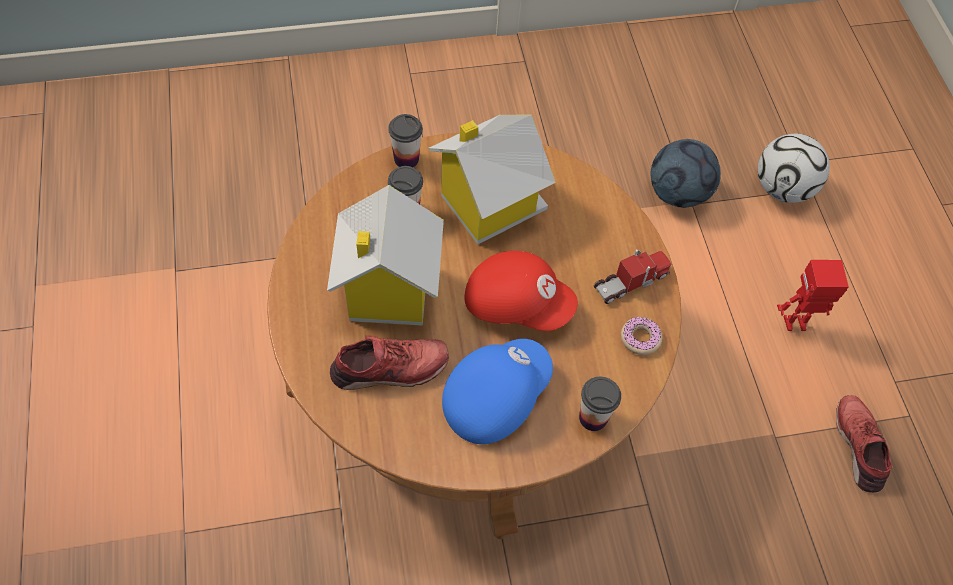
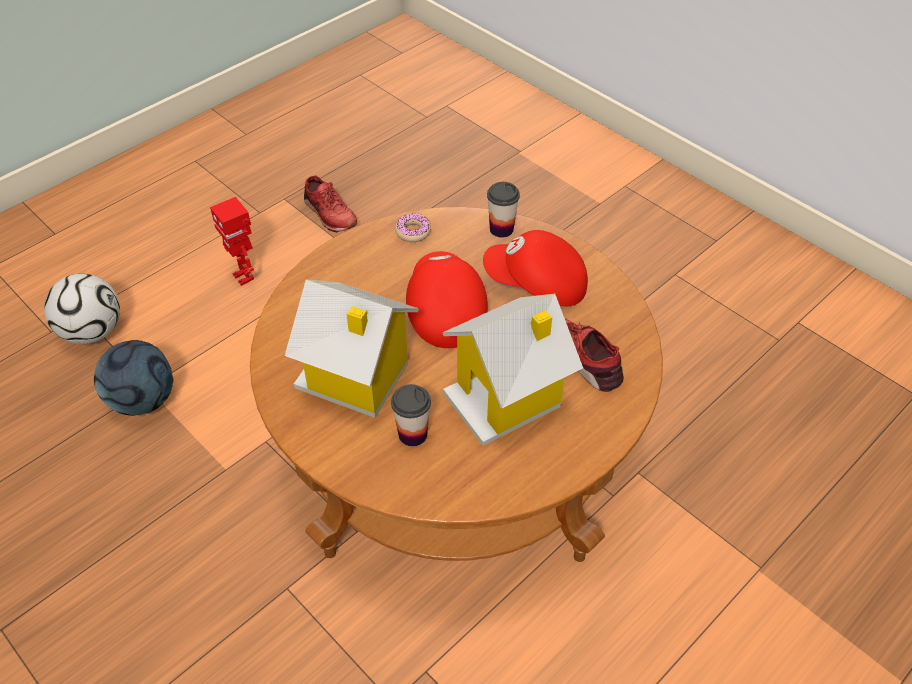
camera: 120 degrees left, 10 degrees down
(406, 159) = (350, 470): cup -> none
(494, 396) = (536, 285): blue cap -> red cap
(631, 282) = (365, 256): toy truck -> none
(860, 446) = (329, 214): red shoe -> red shoe turned 90 degrees counterclockwise

